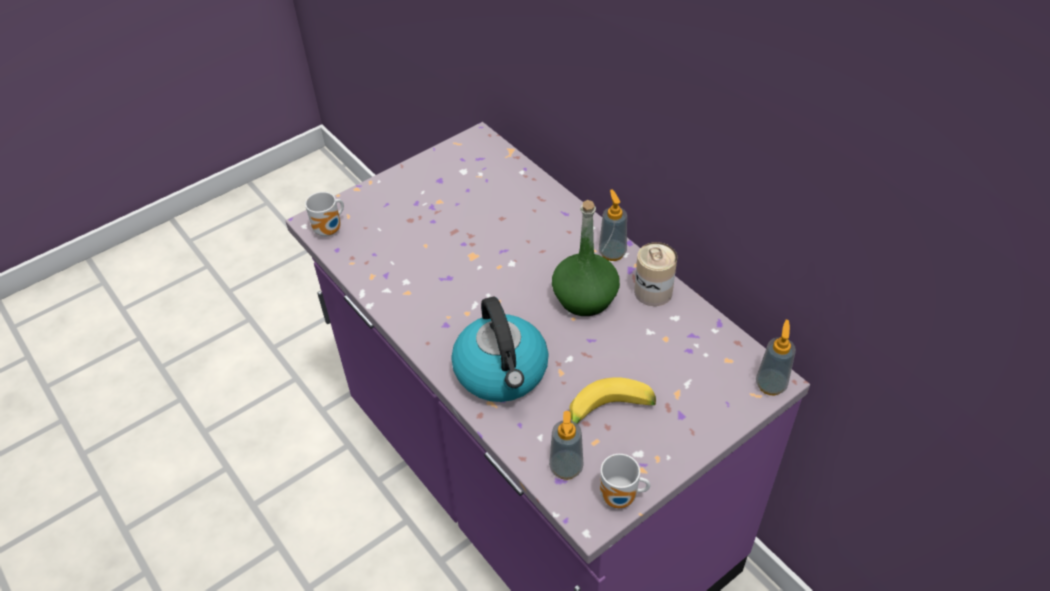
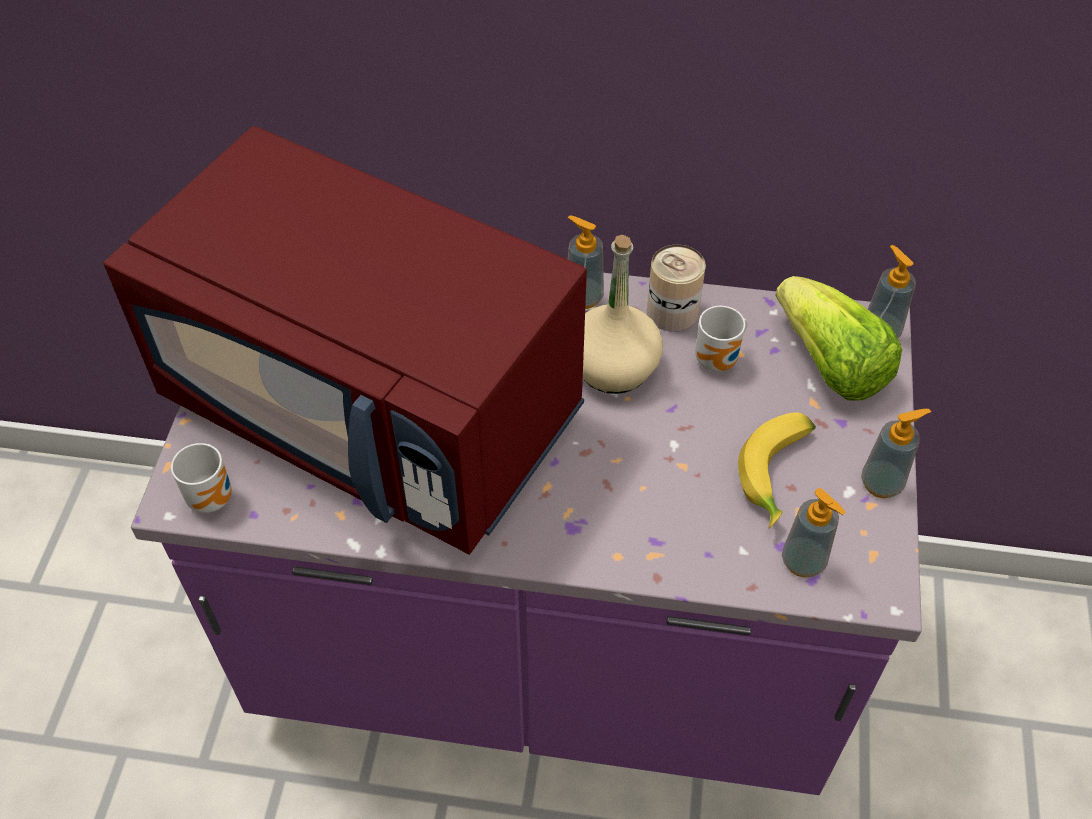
camera: 45 degrees left, 5 degrees up
(443, 239) = (376, 409): none -> red microwave
(502, 372) = (624, 512): kettle -> none
(585, 298) = (614, 367): green bottle -> beige bottle
(620, 498) = (885, 550): mug -> mug (719, 361)
(663, 464) = (881, 483): none -> soap dispenser
(713, 380) = (829, 364): none -> lettuce

